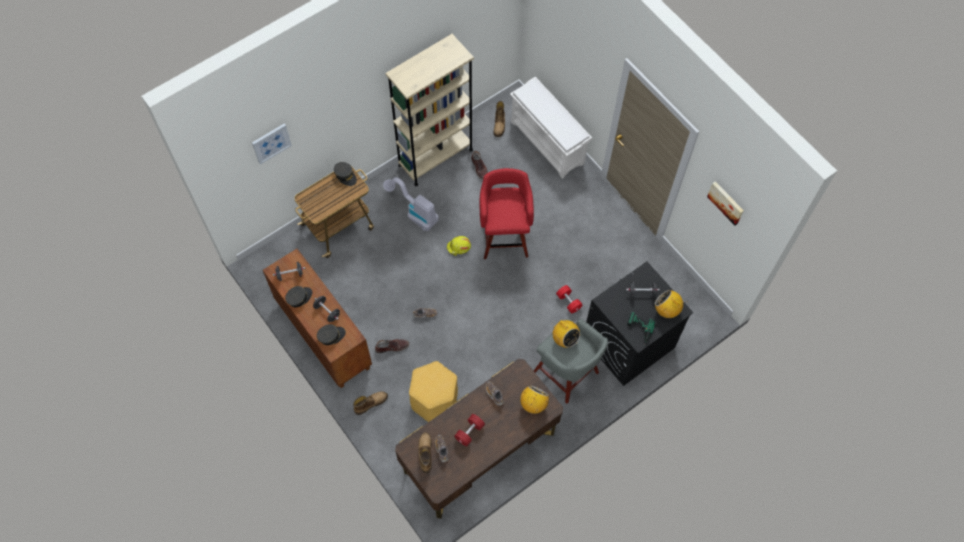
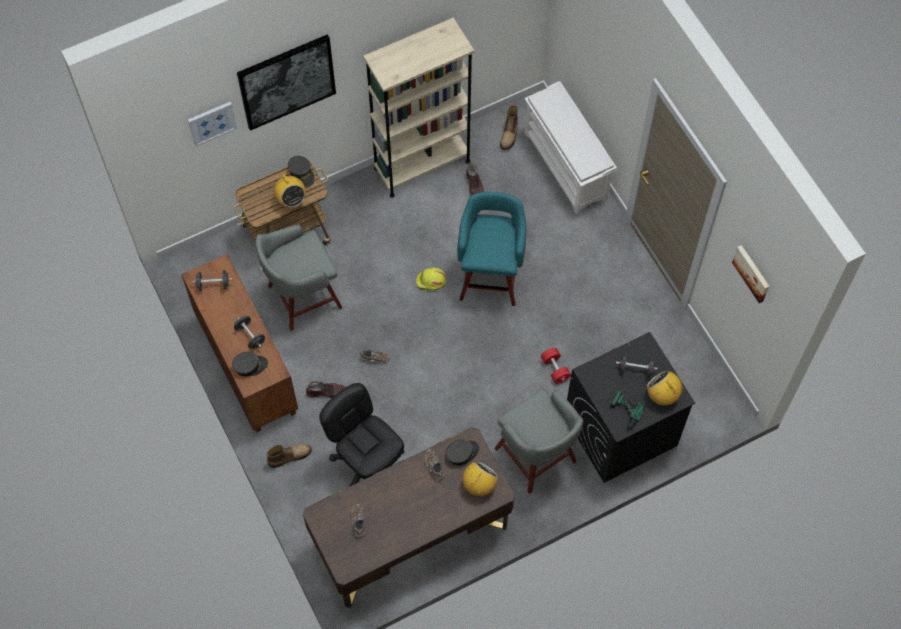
camera: 10 degrees right, 0 degrees up
(299, 298) = (219, 314): grey cap -> grey cap (462, 453)
(327, 101) = (287, 81): none -> picture
(359, 275) = (302, 297): none -> grey stool
(414, 212) = (383, 230): vacuum cleaner -> none
(425, 453) = (338, 523): boot -> none
(434, 400) = (368, 465): yellow stool -> black office chair
(469, 432) = (396, 506): red dumbbell -> none
(504, 236) = (490, 276): red stool -> turquoise stool
(564, 339) = (533, 412): radio -> radio (290, 200)

